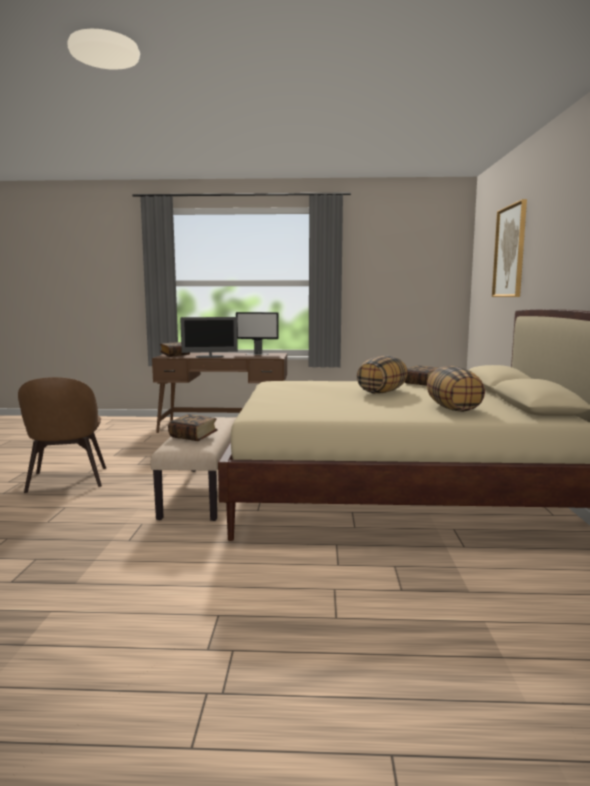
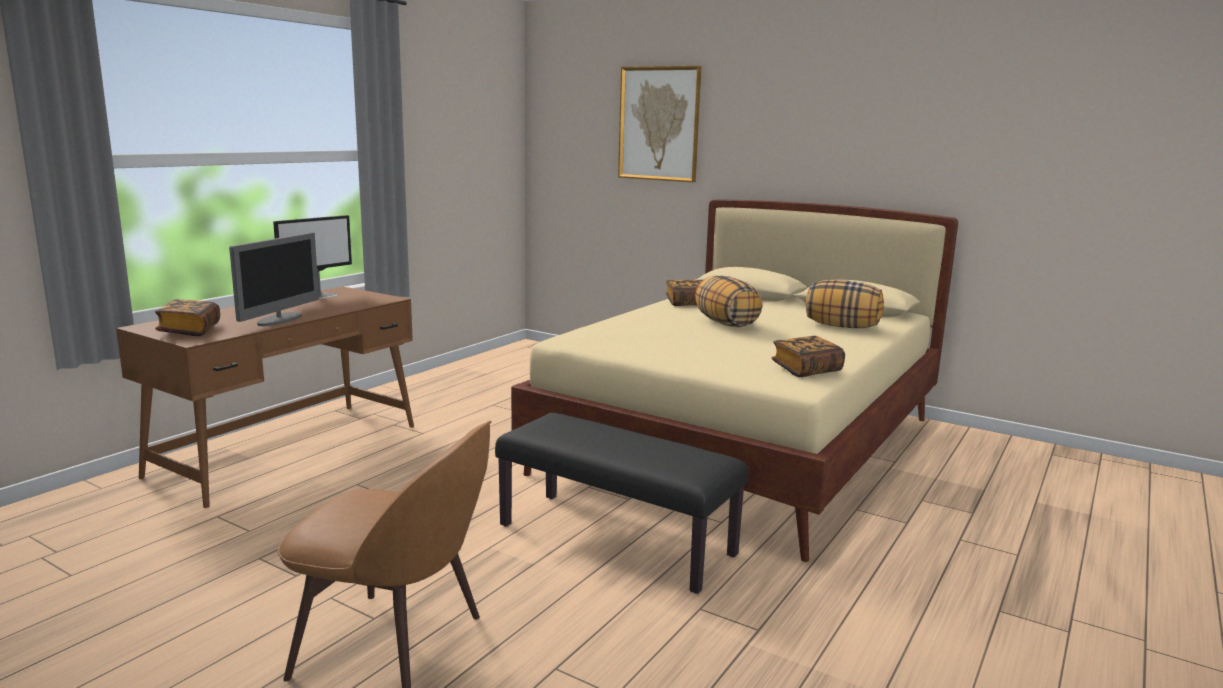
camera: 60 degrees left, 5 degrees up
(193, 437) = (661, 452): book -> book (806, 370)
(203, 493) = (617, 539): beige bench -> black bench

